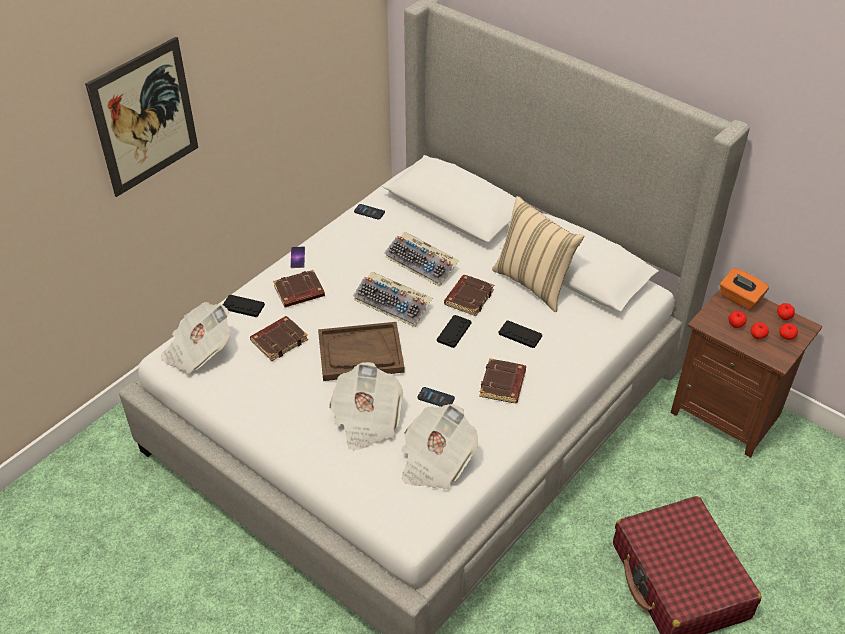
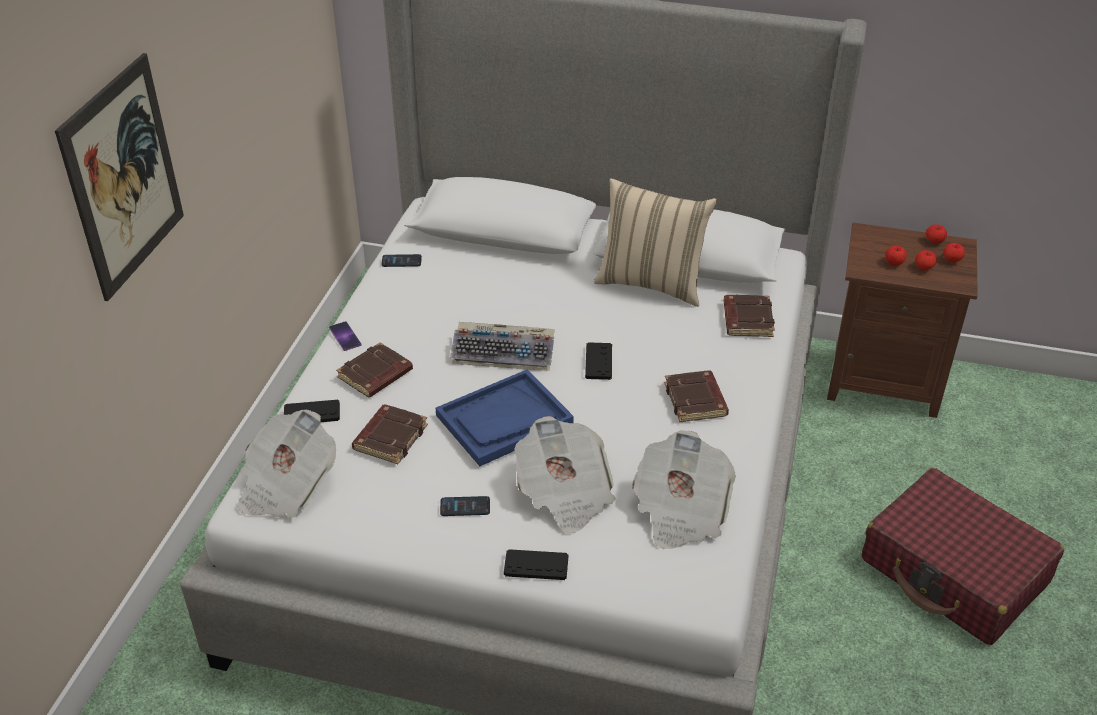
camera: 25 degrees left, 5 degrees down
(360, 353) = (504, 420): brown tray -> blue tray
(422, 264) = (507, 299): keyboard -> none
(436, 398) = (630, 441): phone -> phone (465, 507)
(468, 297) = (588, 320): brown book -> brown book (746, 319)
(520, 335) = (676, 342): black game controller -> black game controller (536, 566)
(740, 299) = (878, 236): orange tissue box -> none

